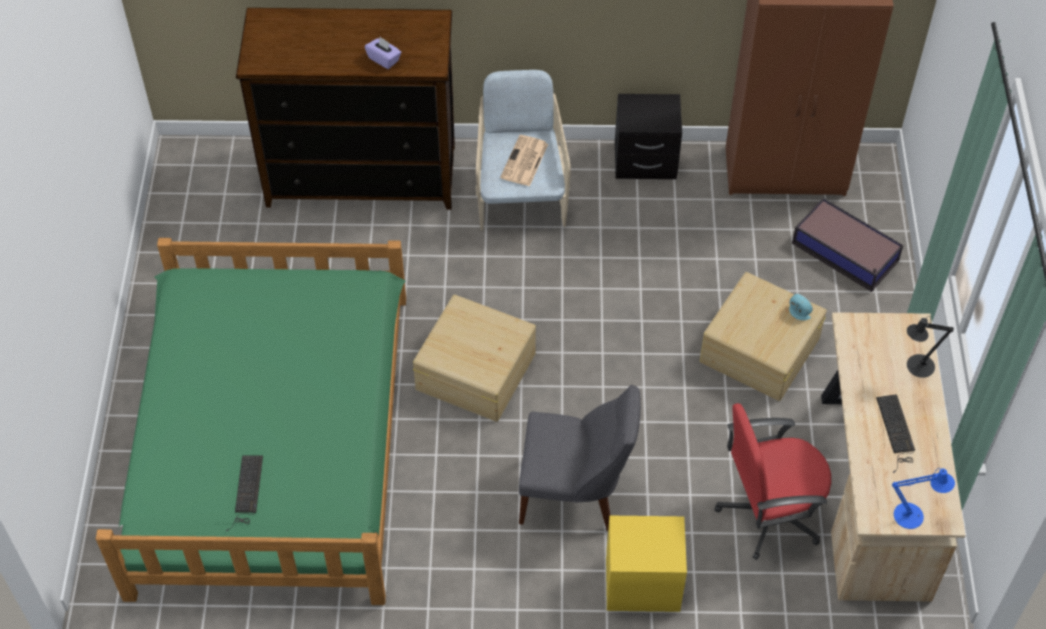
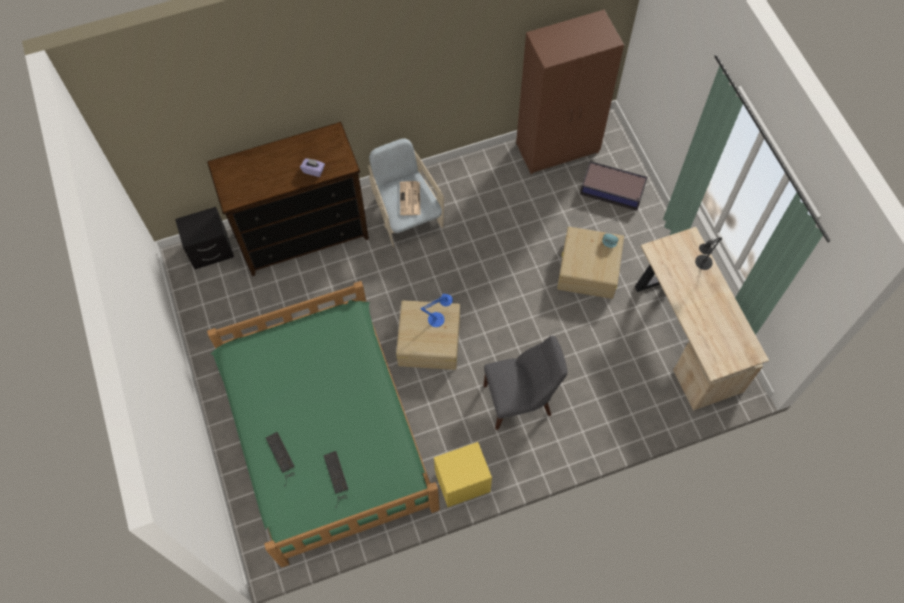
camera: 20 degrees left, 10 degrees up
(642, 582) = (581, 440): yellow nightstand -> yellow nightstand (462, 481)
(645, 162) = (472, 169): black nightstand -> black nightstand (211, 251)
(768, 512) = (634, 371): red office chair -> none
(896, 431) = (706, 309): keyboard -> keyboard (281, 457)
(913, 516) = (736, 359): blue table lamp -> blue table lamp (438, 319)

